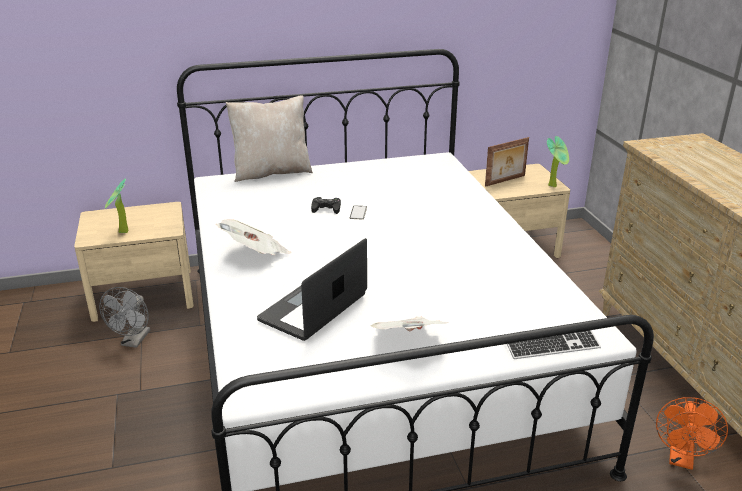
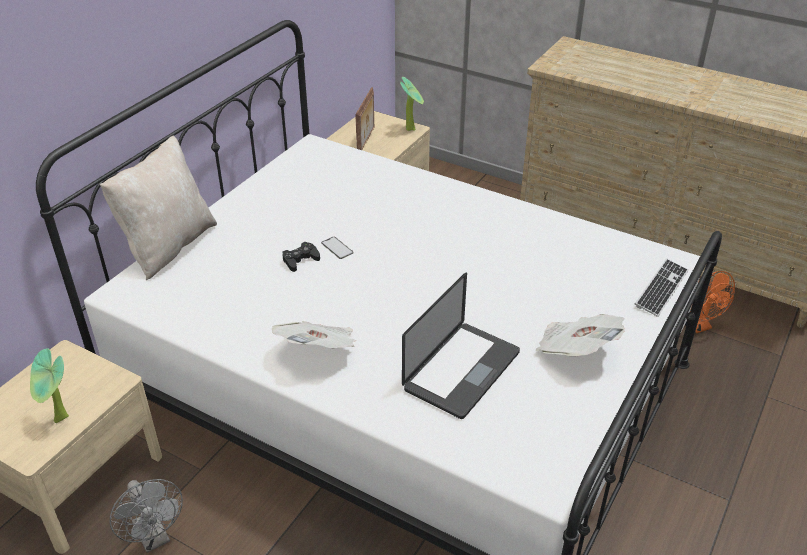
camera: 45 degrees left, 10 degrees up
(313, 308) = (462, 371): laptop -> laptop turned 135 degrees counterclockwise

